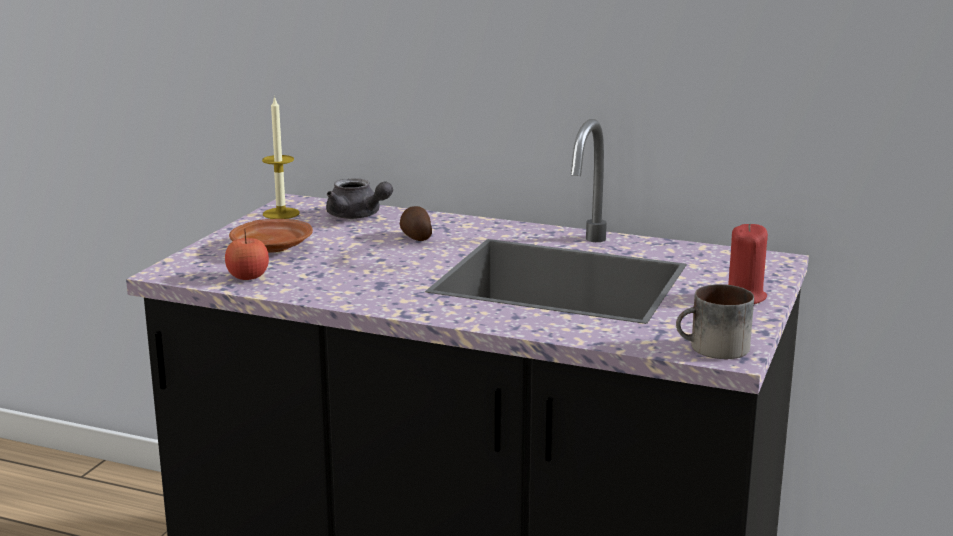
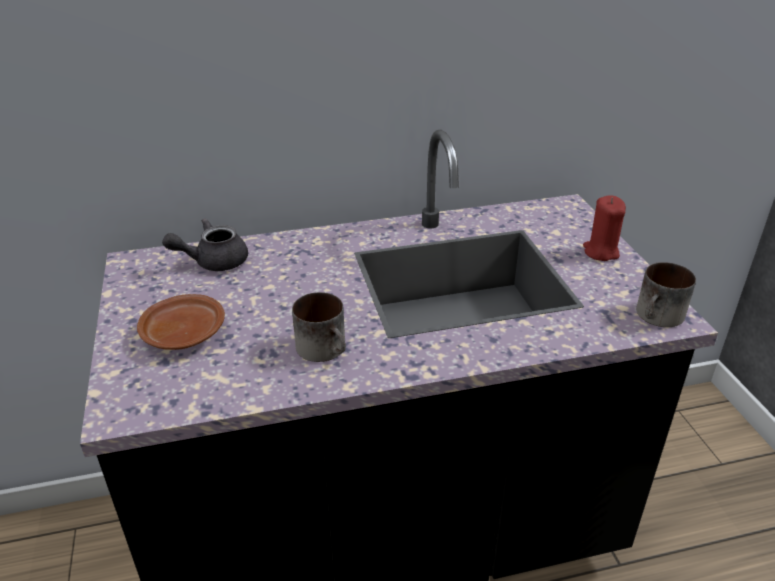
camera: 35 degrees left, 15 degrees up
(248, 277) = (209, 385): apple -> none
(281, 213) = (136, 282): candle -> none
(358, 216) = (213, 261): grey teapot -> grey teapot turned 150 degrees clockwise
(364, 283) = (326, 348): none -> mug
(416, 237) = (295, 271): potato -> none

